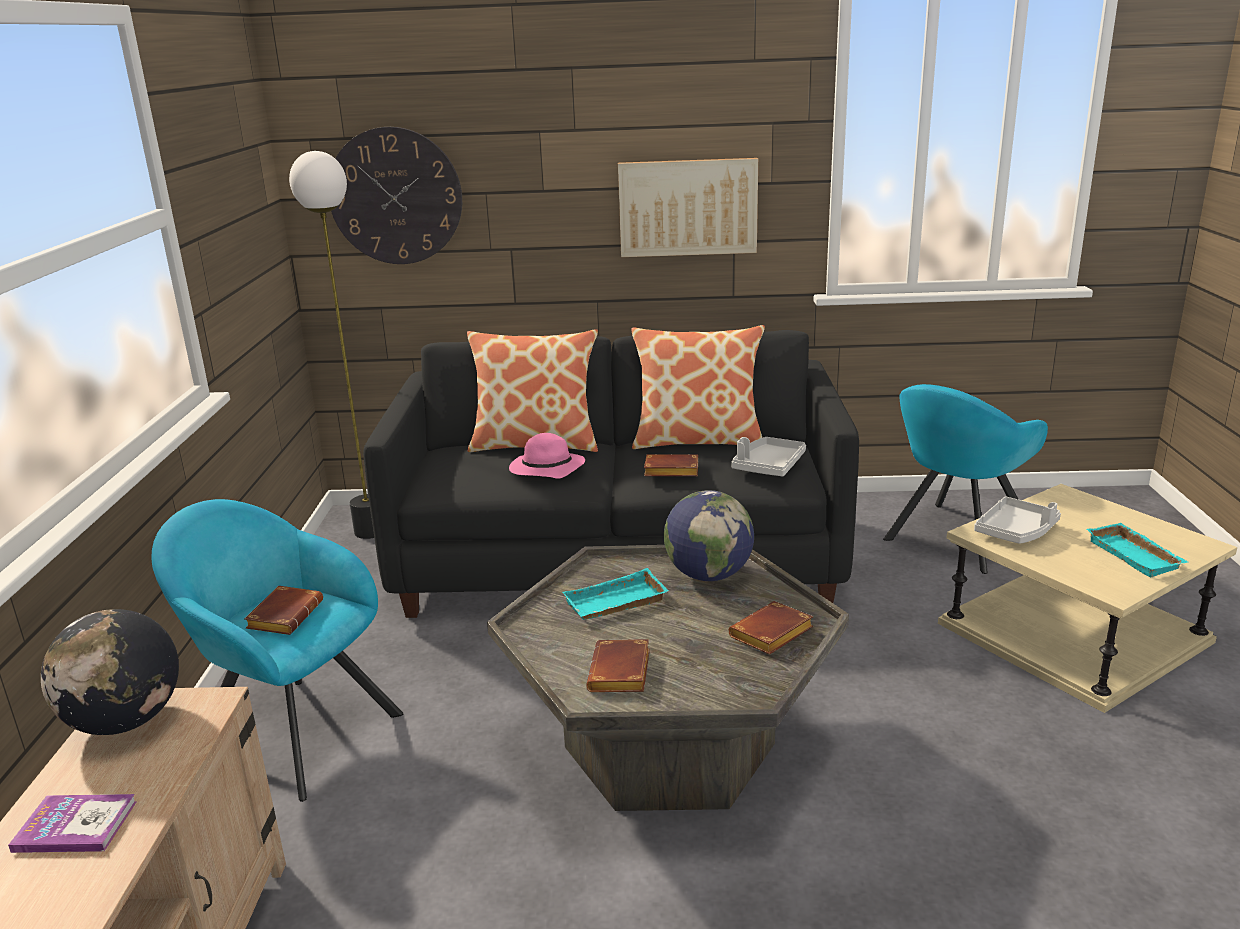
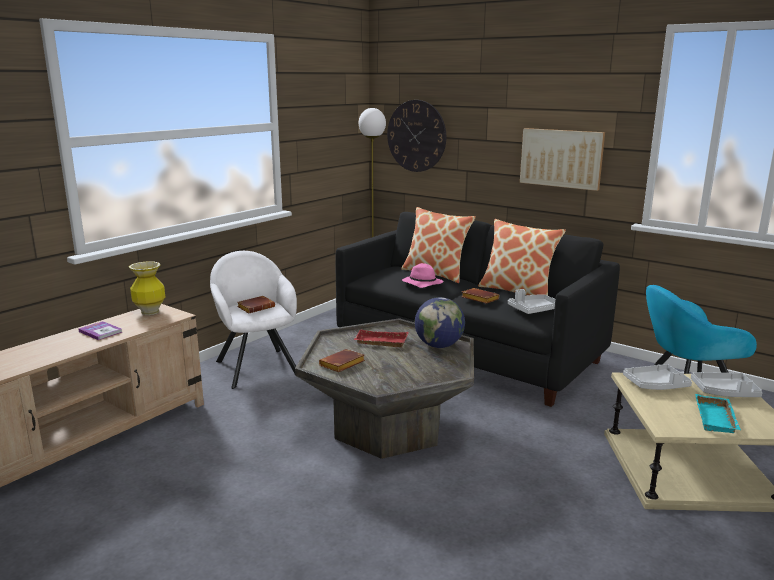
camera: 35 degrees right, 5 degrees down
(125, 721) = (150, 312): globe -> vase
(292, 730) = (256, 365): turquoise armchair -> white armchair
(615, 604) = (380, 342): turquoise tray -> red tray
(771, 635) = (427, 375): brown book -> none
(1088, 513) = (724, 392): none -> grey tray

